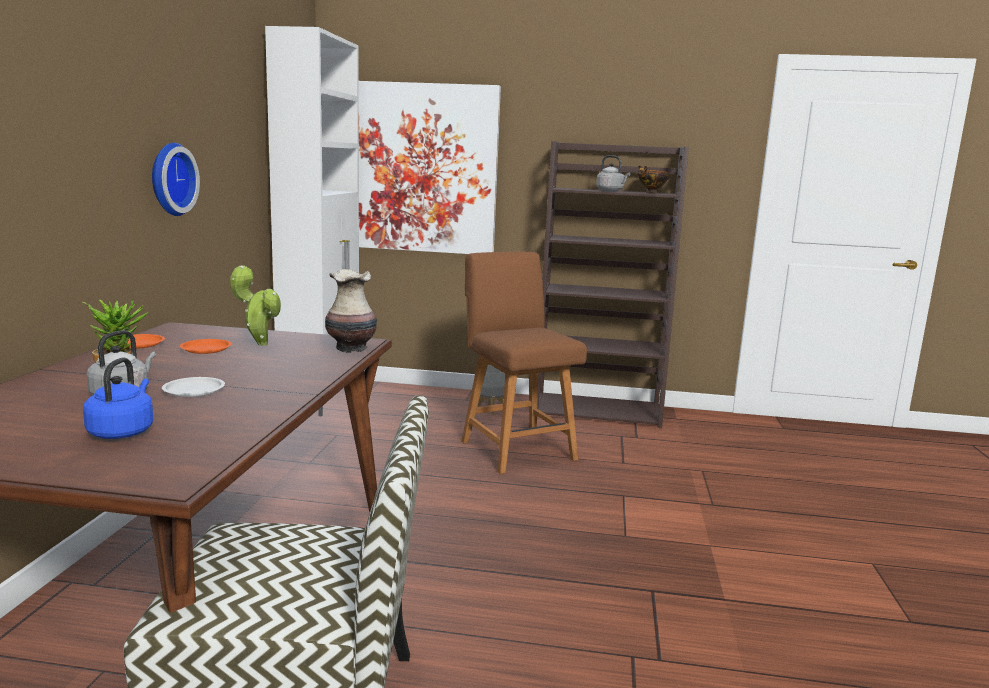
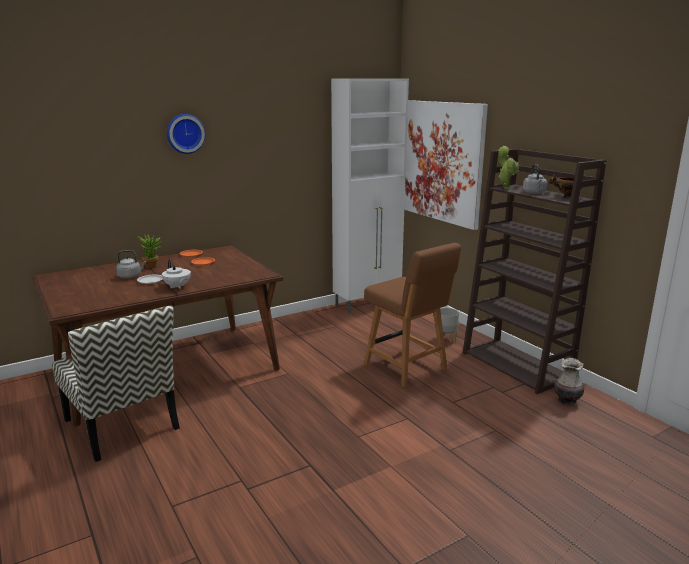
camera: 50 degrees right, 5 degrees up
(123, 431) = (96, 290): blue kettle -> none
(169, 179) = (236, 174): wall clock -> wall clock (185, 133)
(259, 344) = (227, 265): potted plant -> potted plant (505, 188)
(279, 385) = (177, 287): none -> white teapot
(352, 349) = (250, 277): vase -> vase (567, 401)
(516, 449) = (407, 368): brown chair -> brown chair turned 120 degrees clockwise

